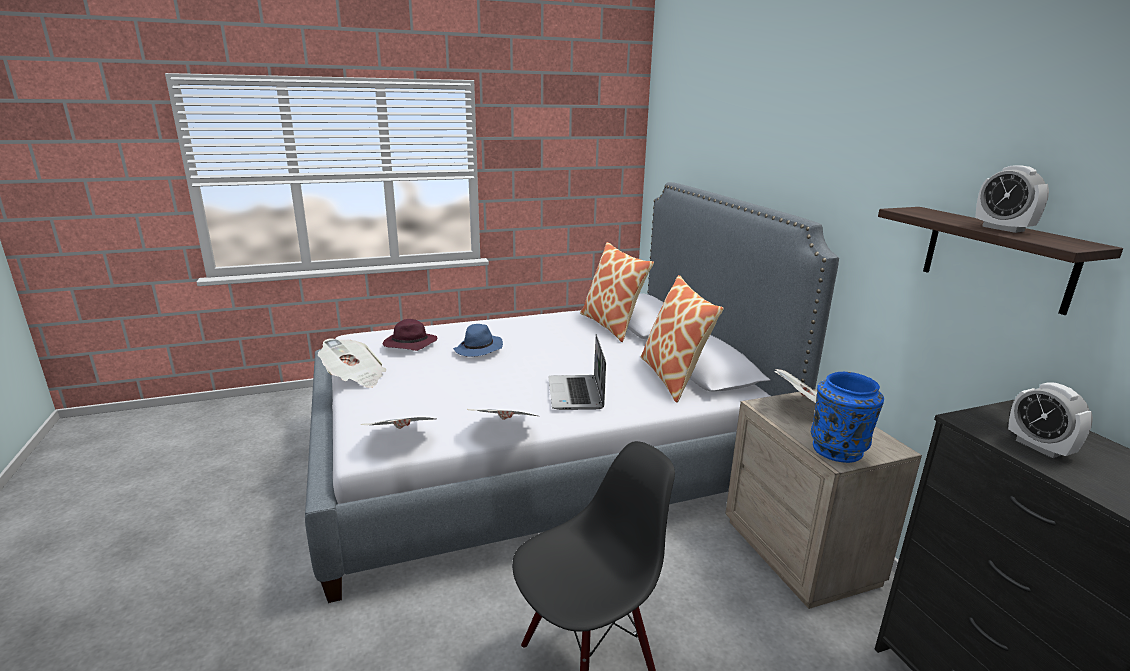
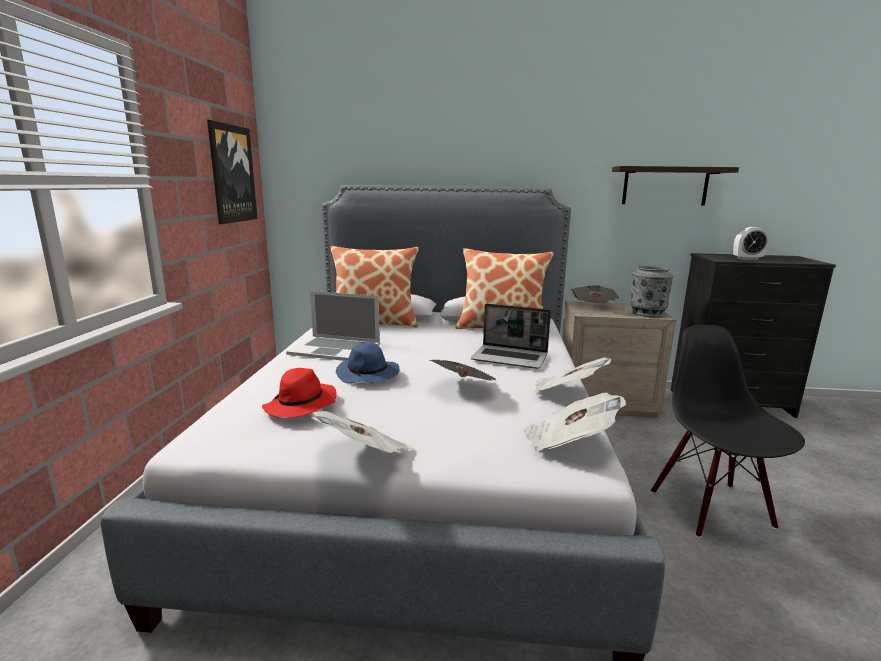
camera: 65 degrees left, 5 degrees down
(409, 344) = (301, 405): purple hat -> red hat
(481, 387) = (465, 389): none -> newspaper
(526, 328) = (335, 349): none -> laptop
(589, 163) = (232, 174): none -> picture
(838, 449) = (647, 313): blue vase -> grey vase
(1003, 228) = (683, 166): alarm clock -> none

